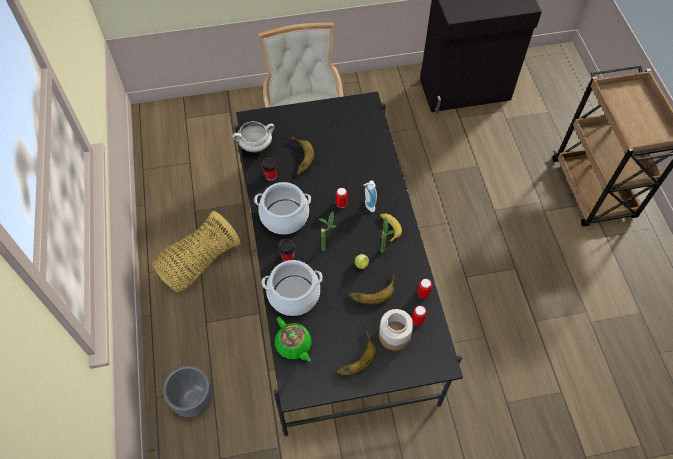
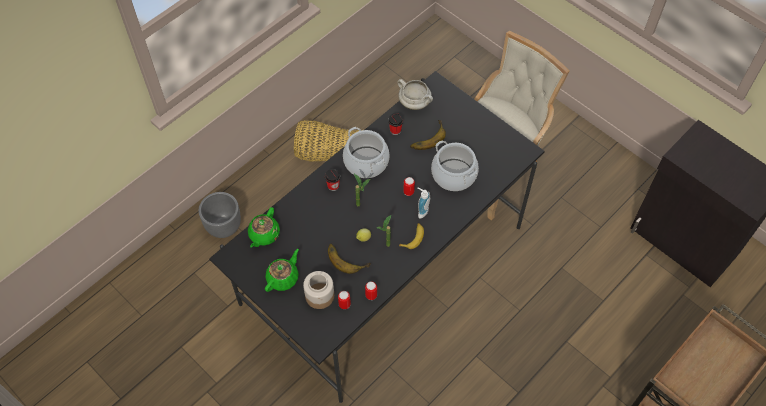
camera: 55 degrees right, 0 degrees up
(294, 295) = (304, 210): cooking pot -> cooking pot (453, 175)
(353, 355) = (283, 278): banana -> green teapot

